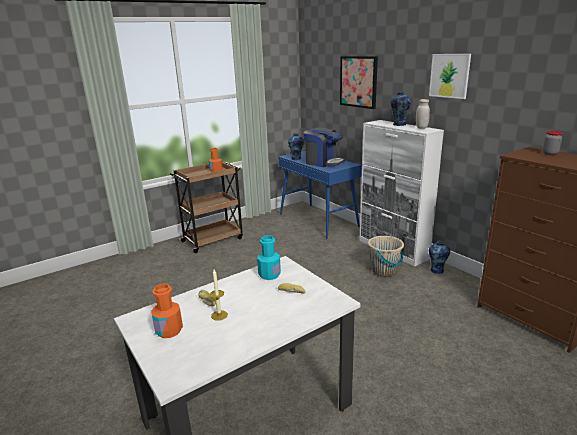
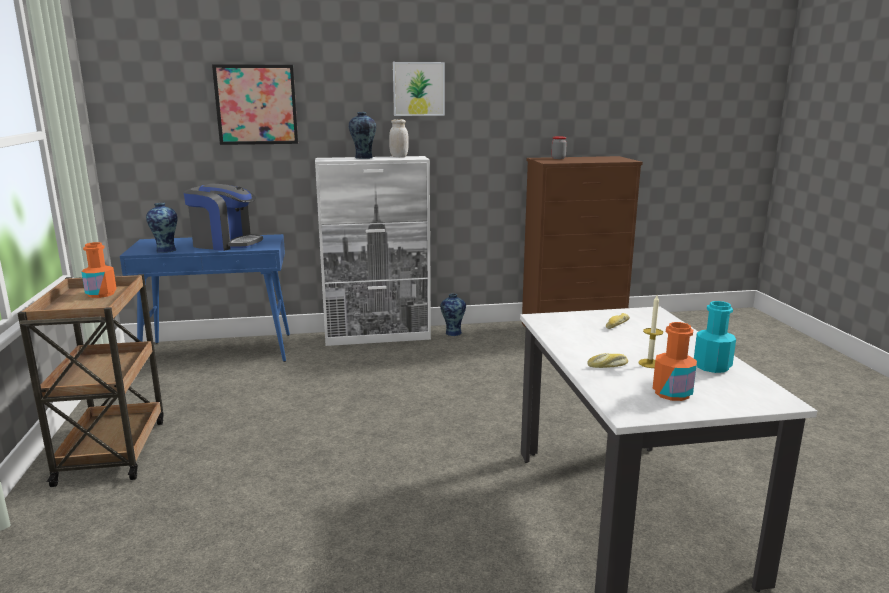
camera: 65 degrees left, 5 degrees down
(269, 275) = (566, 328): turquoise bottle -> turquoise bottle (712, 366)
(323, 162) = (225, 244): coffee machine -> coffee machine turned 45 degrees clockwise
(384, 271) = (420, 355): beige bucket -> none

